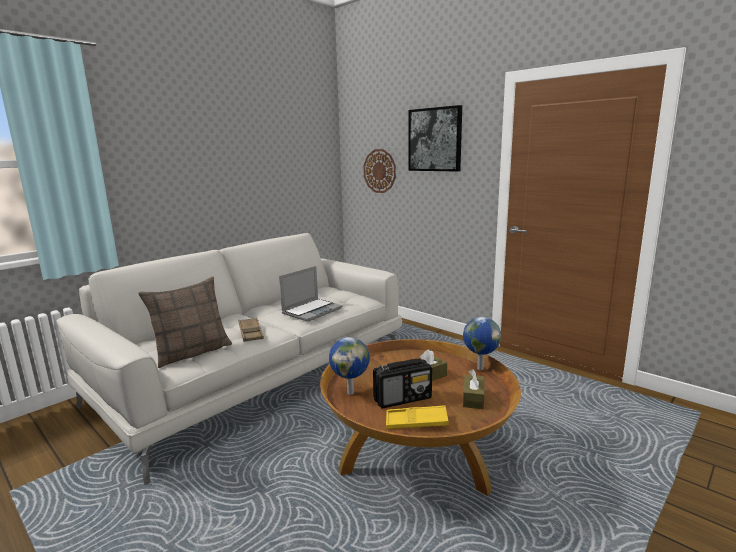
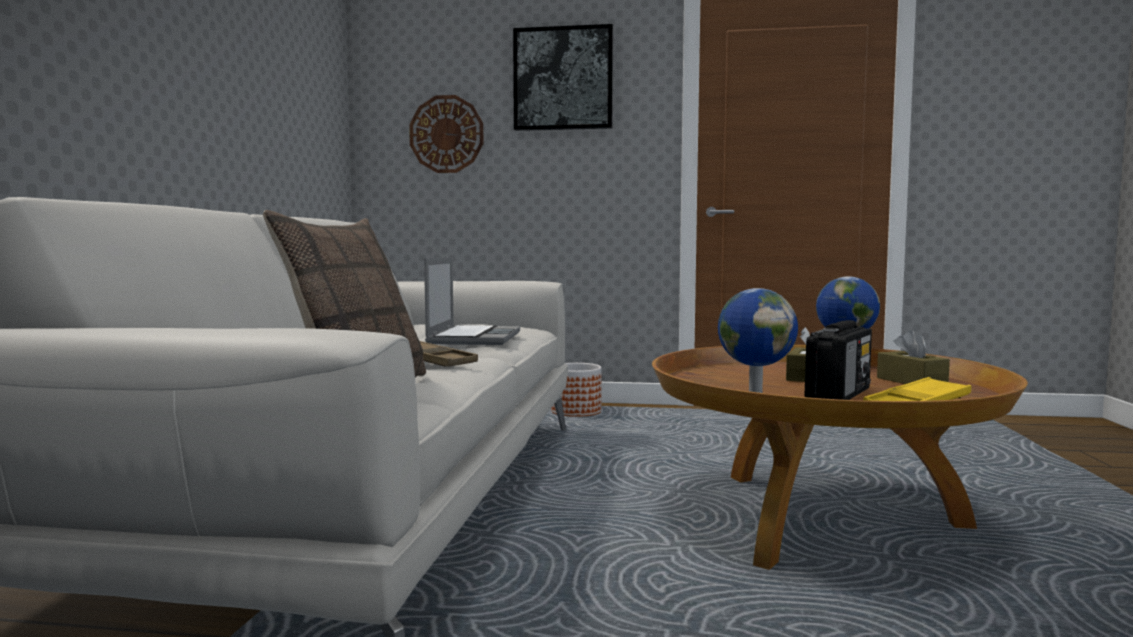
camera: 35 degrees left, 10 degrees down
(425, 337) = (576, 412): none -> planter

